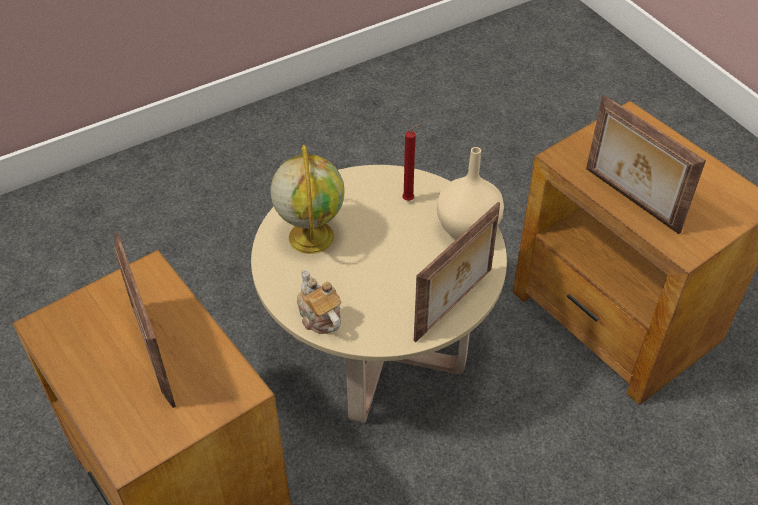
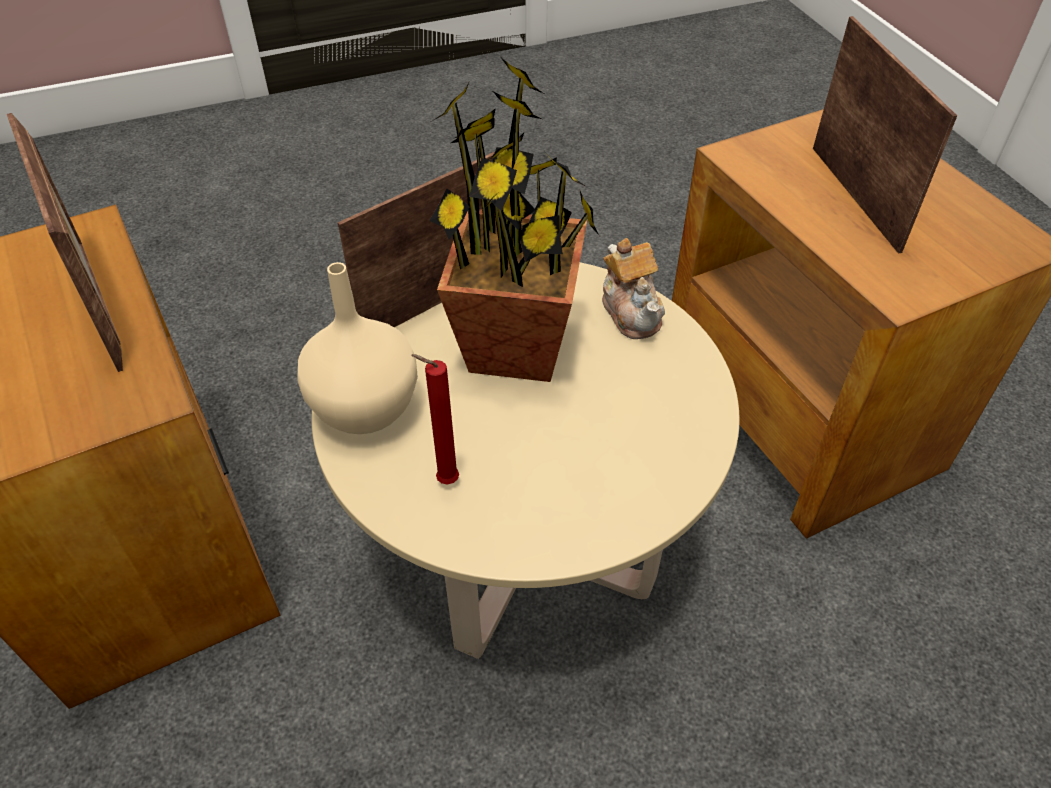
camera: 170 degrees left, 0 degrees up
(310, 236) = (637, 434): globe -> none
(390, 278) = (517, 348): none -> potted plant

